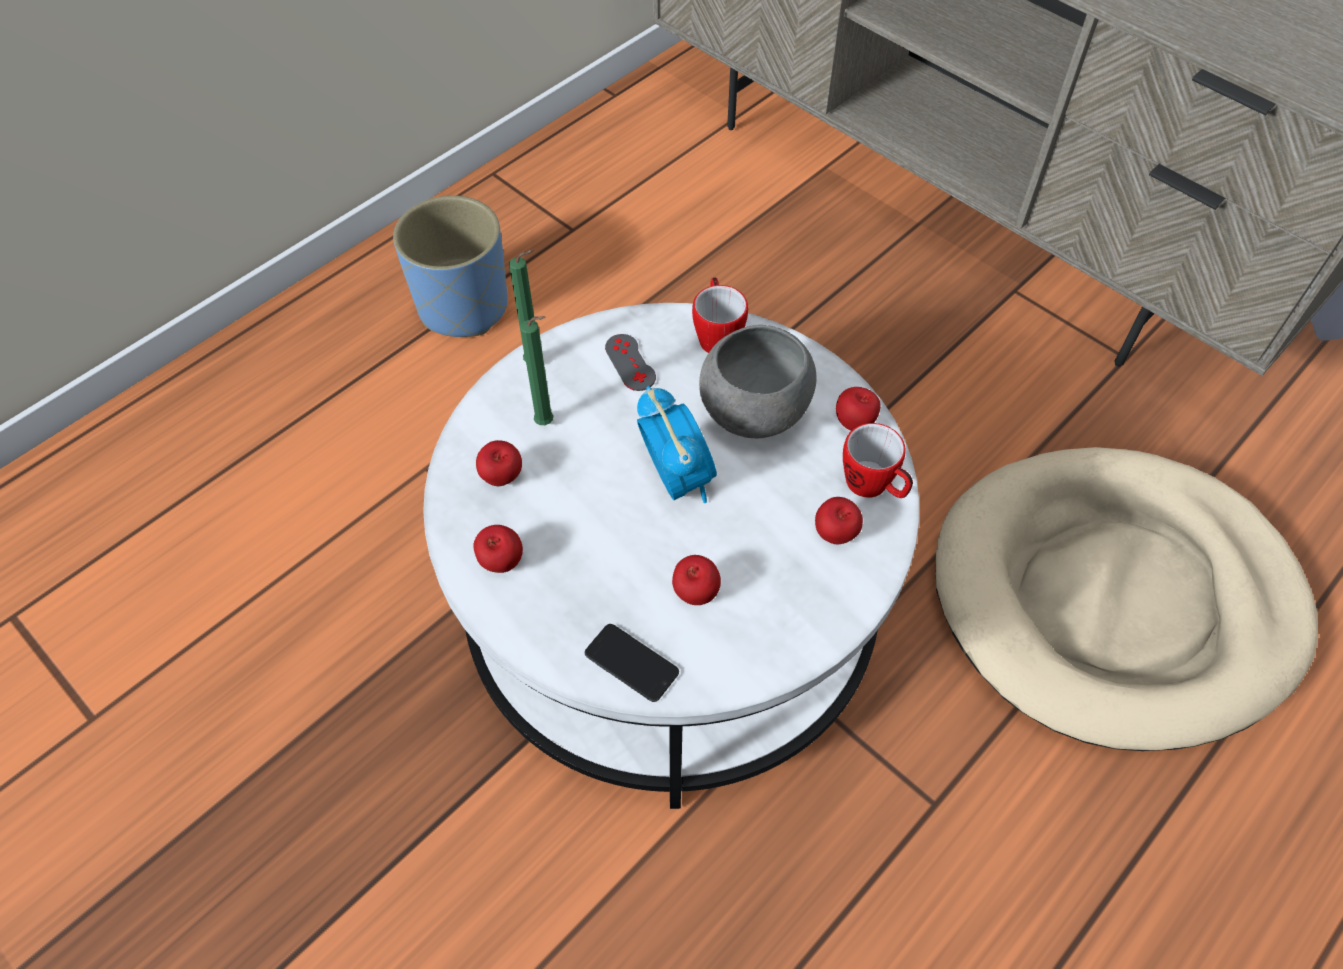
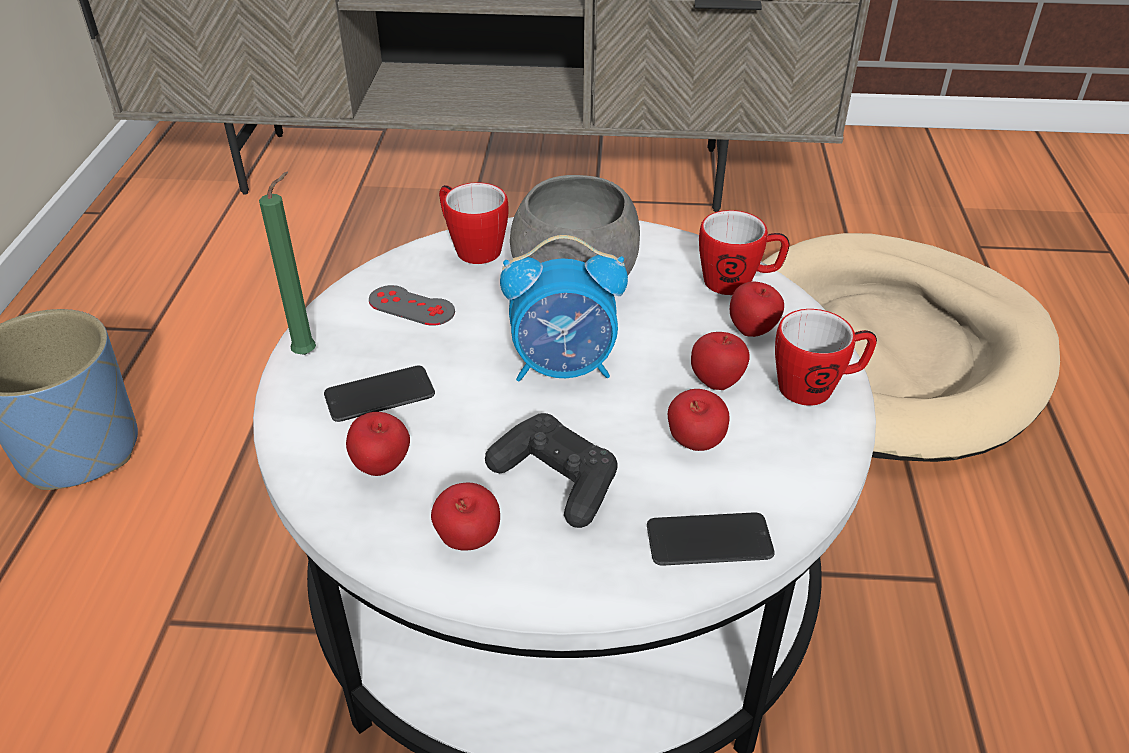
camera: 40 degrees left, 15 degrees down
(547, 423) = (379, 395): green candle -> phone
(587, 557) = (556, 480): none -> black game controller
(676, 477) = (564, 367): alarm clock -> alarm clock turned 150 degrees clockwise
(826, 610) = (816, 388): none -> mug
(855, 423) = (667, 250): apple -> apple (716, 383)

